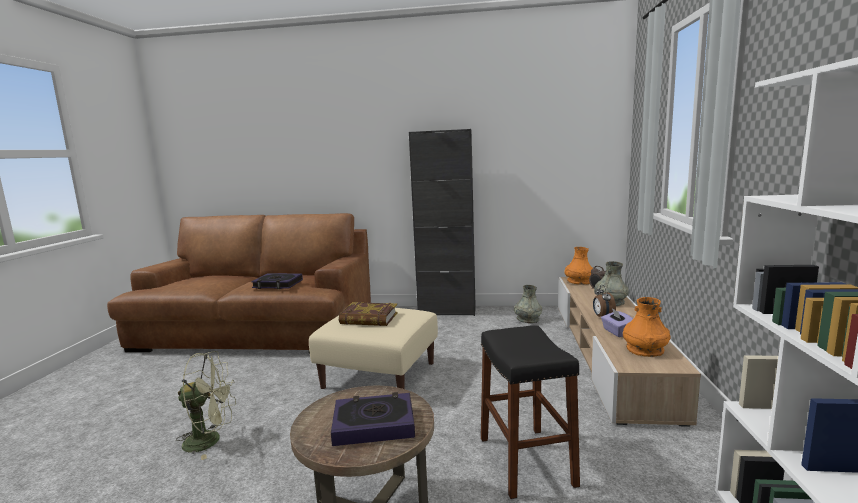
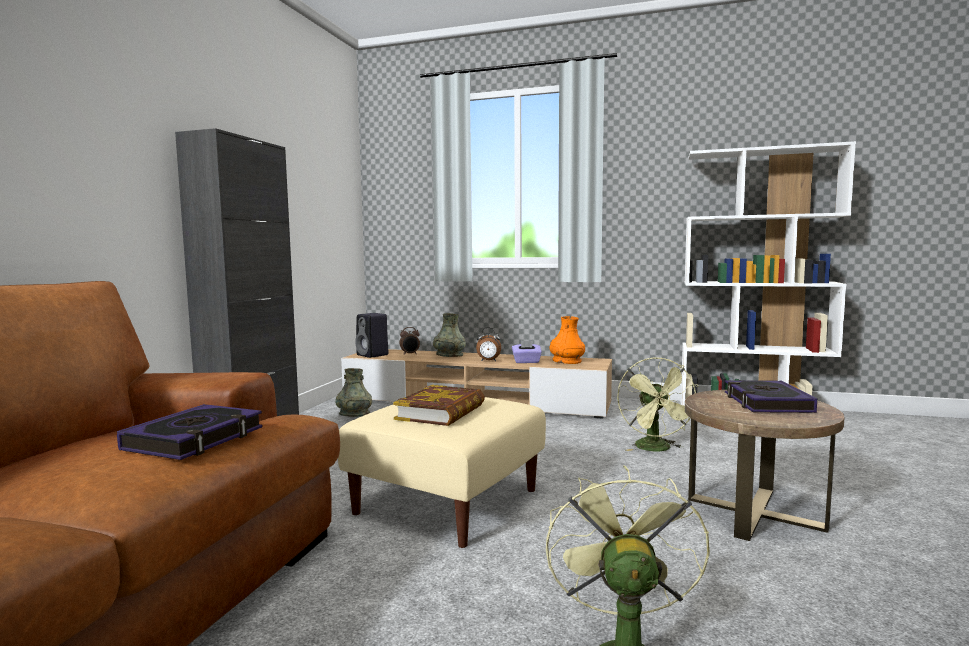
camera: 80 degrees left, 5 degrees down
(526, 461) = (656, 449): black stool -> green fan
(578, 282) = (373, 355): orange vase -> black speaker

